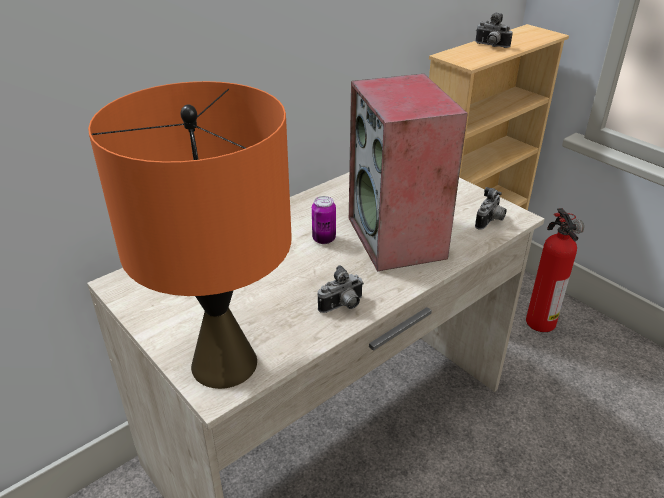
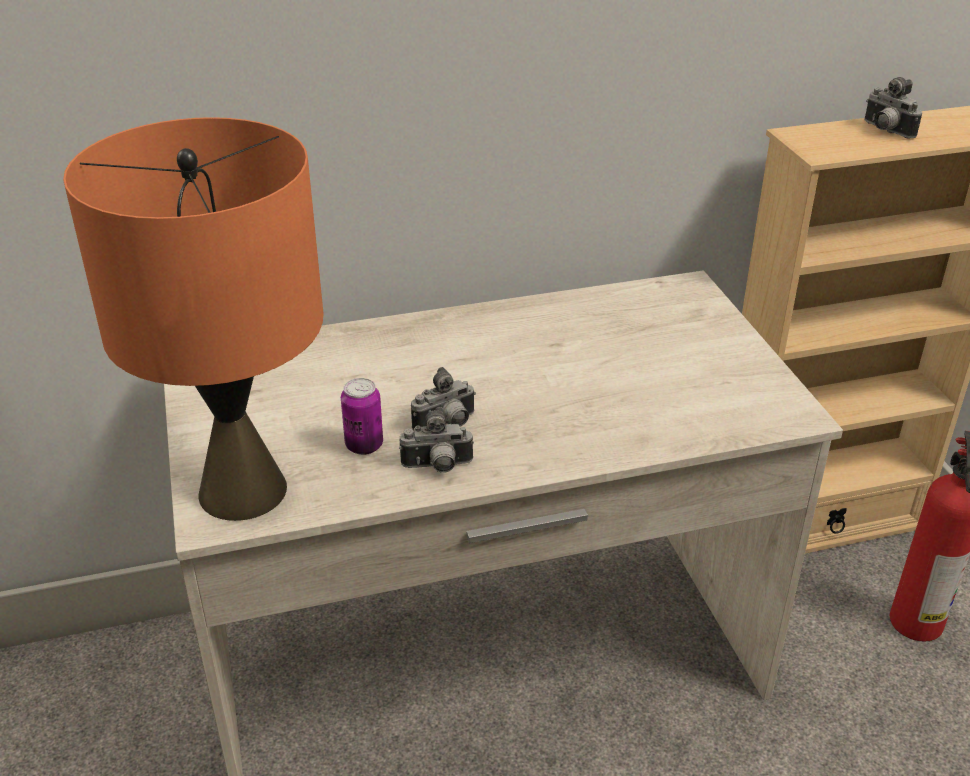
camera: 25 degrees right, 0 degrees up
(324, 239) = (483, 371): can -> can (364, 446)
(398, 238) = (587, 398): speaker -> none
(490, 222) = (747, 411): camera -> camera (447, 425)

